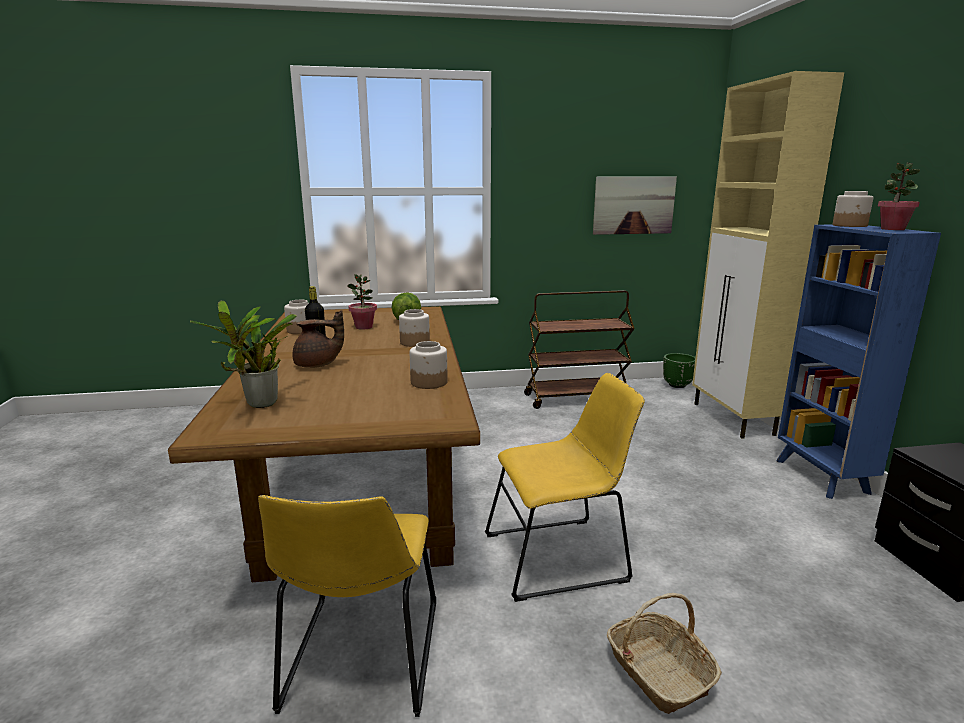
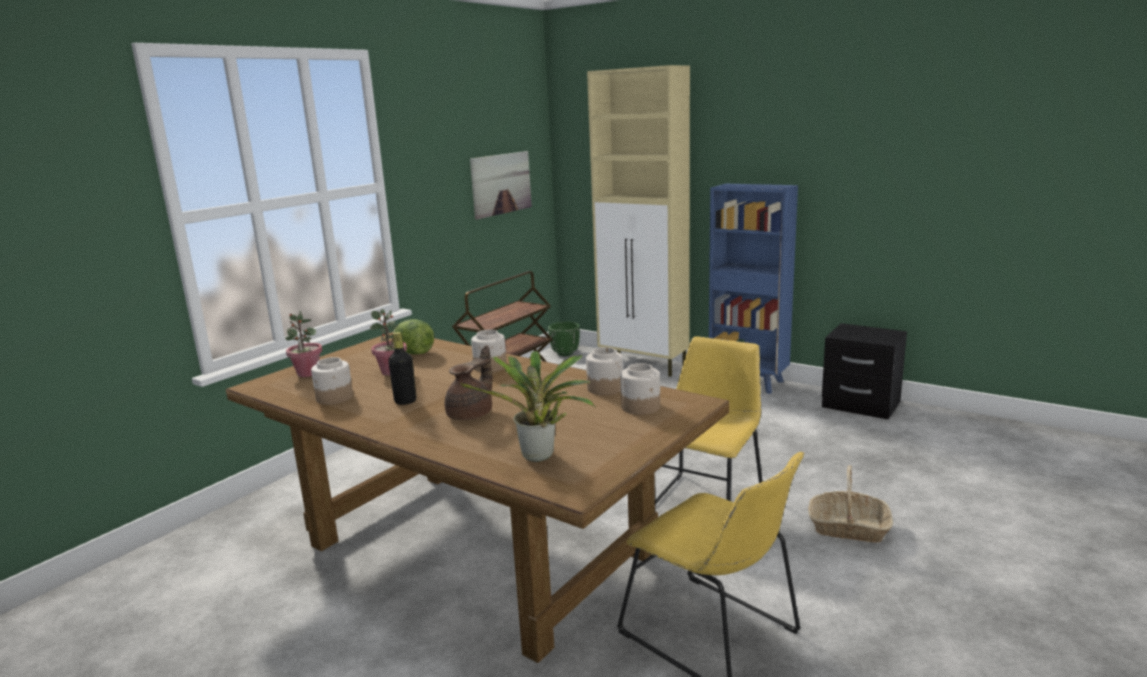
camera: 45 degrees left, 0 degrees up
(850, 225) = (734, 185): jar -> jar (641, 407)
(892, 229) = (767, 185): potted plant -> potted plant (307, 373)

